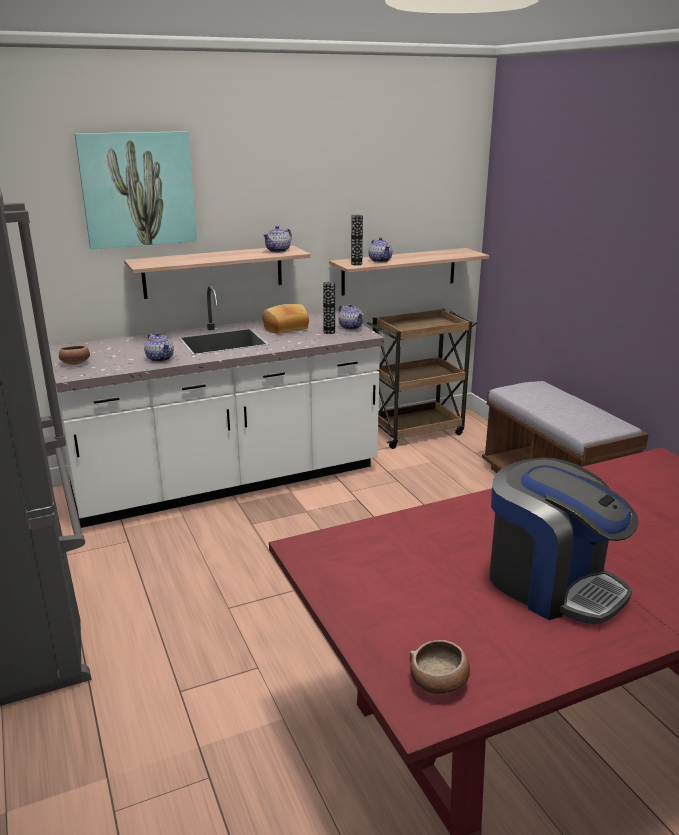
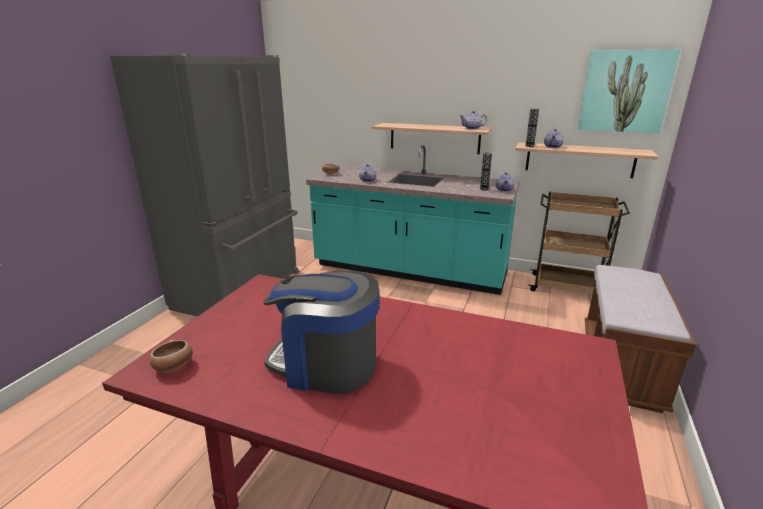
camera: 45 degrees right, 0 degrees up
(138, 189) = (395, 80): picture -> picture (625, 91)
(227, 480) = (409, 270): white counter -> turquoise counter
(285, 328) = (463, 181): bread -> none
(551, 583) = (326, 365): coffee machine -> coffee machine turned 105 degrees clockwise

